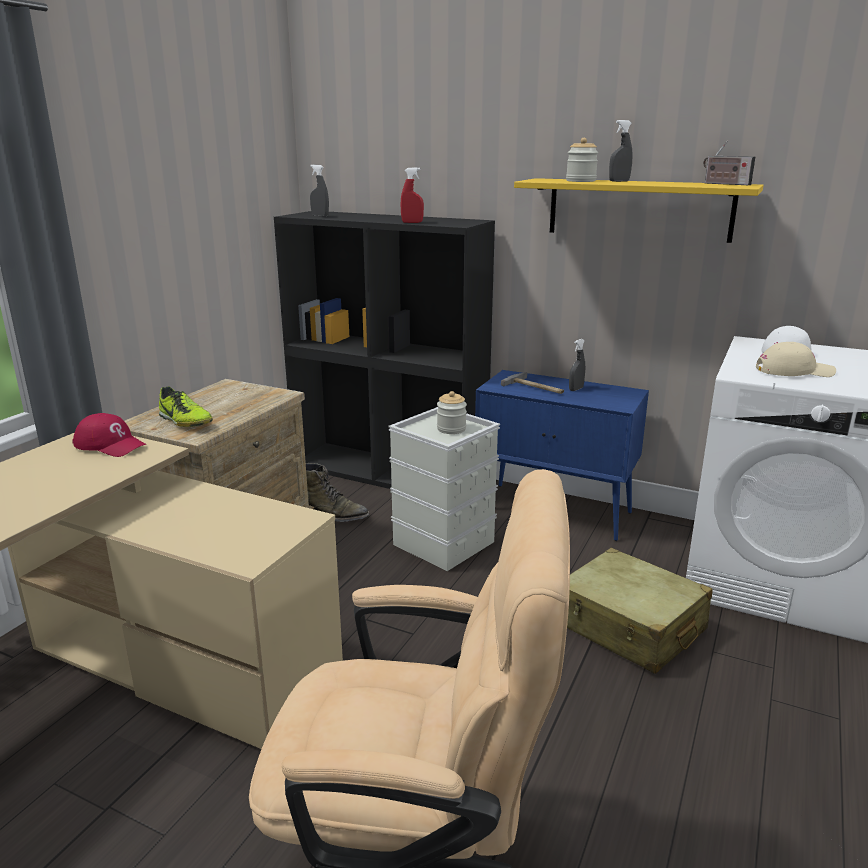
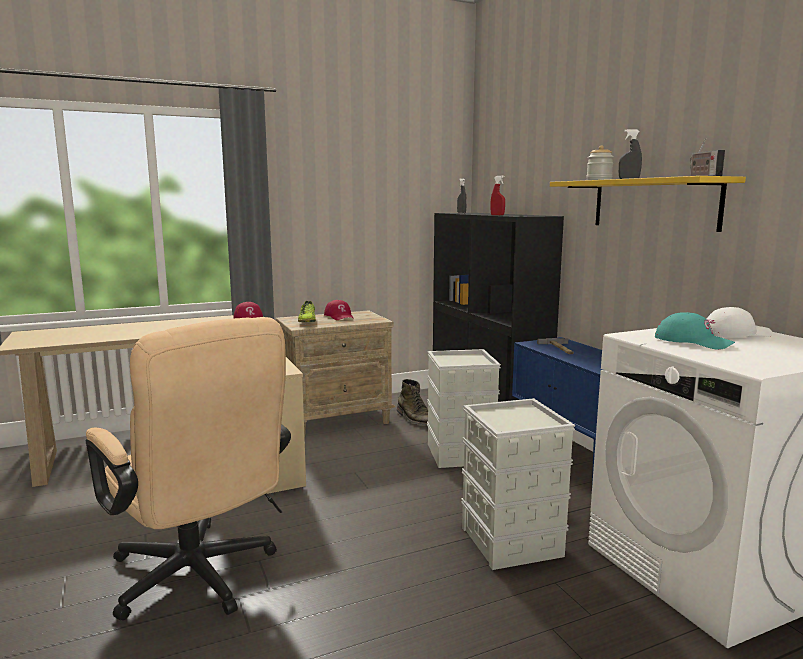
camera: 40 degrees right, 10 degrees down
(211, 400) = (339, 316): none -> red cap
(451, 429) = (466, 361): jar -> none
(576, 389) = (590, 355): grey spray bottle -> none
(629, 627) = (512, 542): beige suitcase -> grey storage box
(794, 371) = (693, 342): beige cap -> turquoise cap

